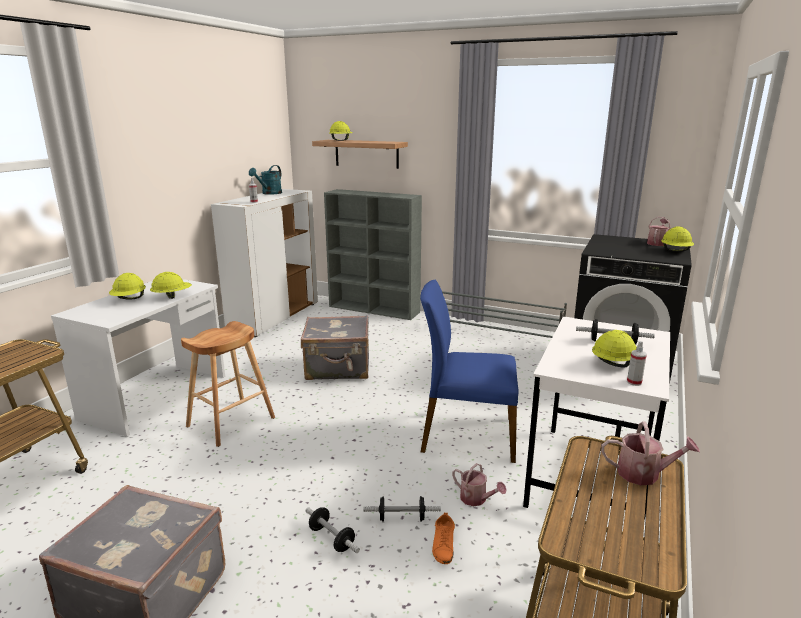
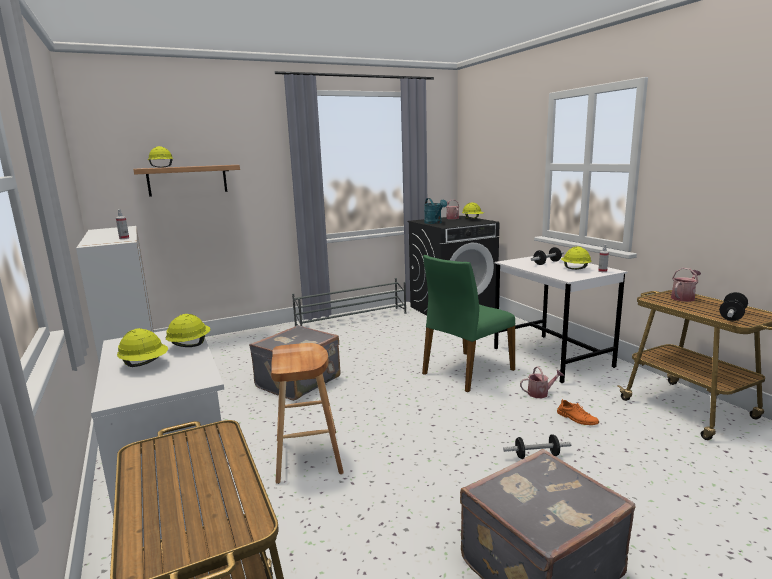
camera: 50 degrees left, 5 degrees down
(269, 193) = (100, 233): turquoise watering can -> turquoise watering can (434, 223)
(375, 309) = (225, 338): grey bookcase -> none
(402, 518) = (537, 423): dumbbell -> dumbbell (732, 316)
(467, 435) = (466, 371): blue chair -> green chair

